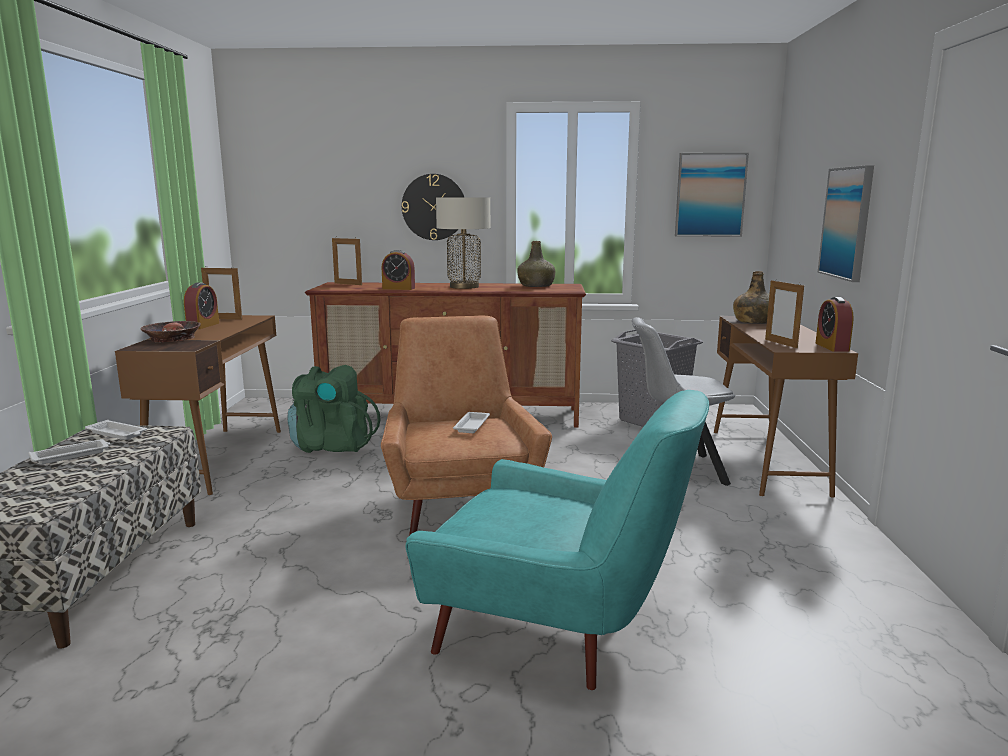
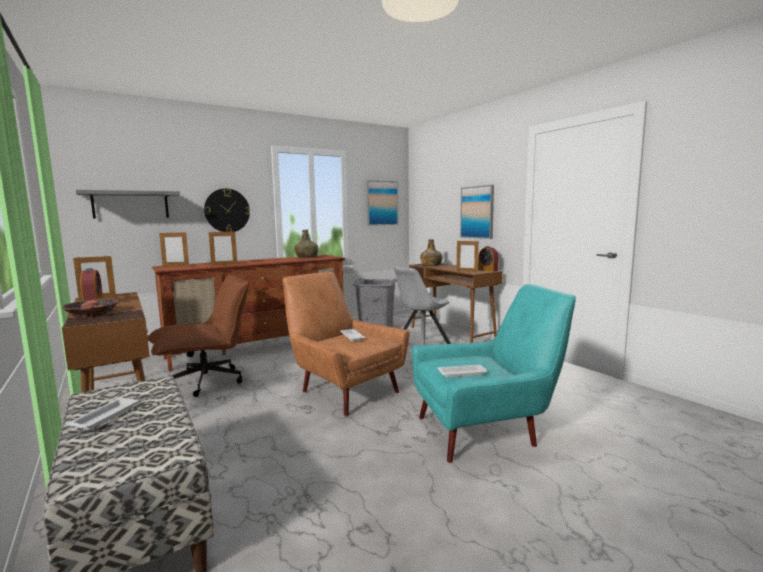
camera: 35 degrees left, 5 degrees down
(117, 434) = (114, 393): white tray -> white tray (463, 373)
(312, 198) = (131, 205): none -> grey shelf
(332, 446) = (204, 382): green backpack -> brown office chair
(398, 288) = (224, 264): alarm clock -> picture frame
(464, 286) = (265, 260): table lamp -> none

